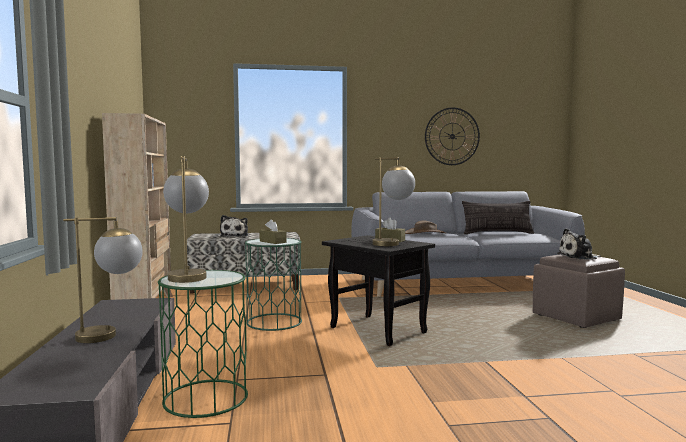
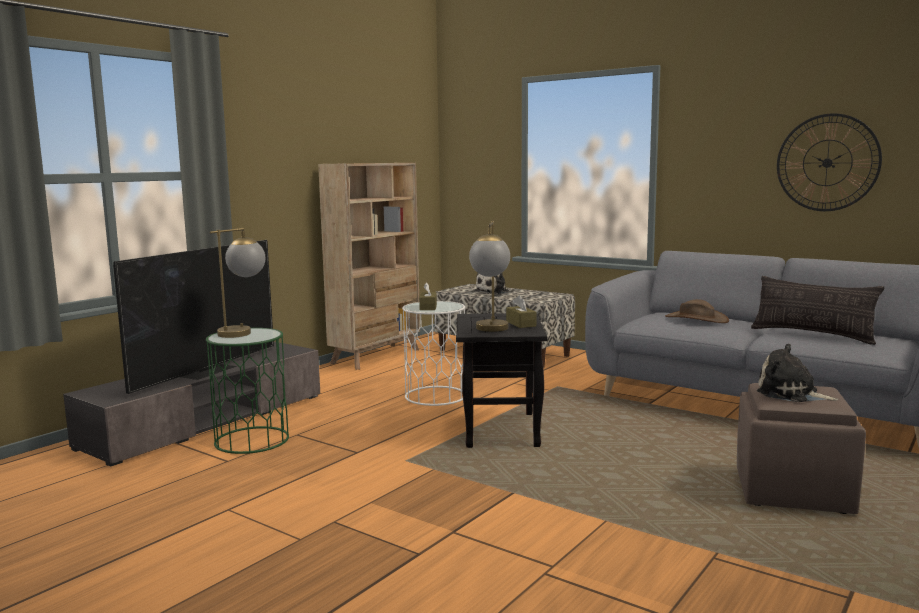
camera: 45 degrees right, 5 degrees up
(111, 335) = (207, 370): table lamp -> television
(274, 322) = (435, 396): green side table -> white side table

